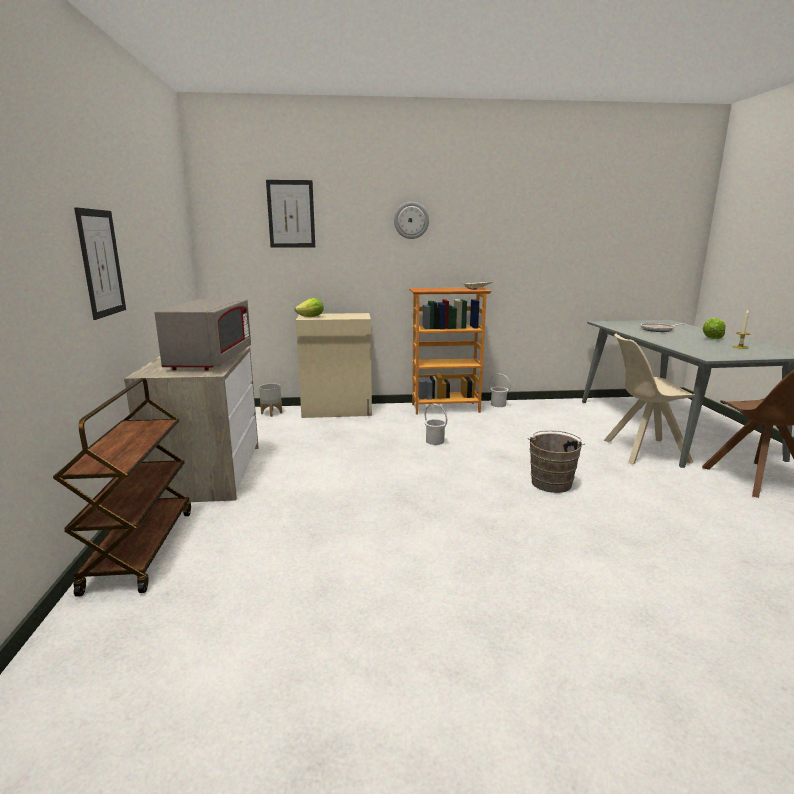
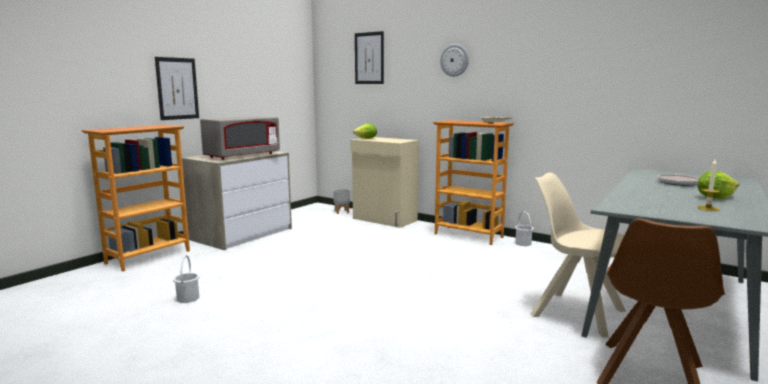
camera: 40 degrees right, 5 degrees down
(140, 548) = (148, 257): brown cart -> bookcase
(435, 441) = (404, 253): white bucket -> white bucket (187, 298)
(551, 482) = (424, 303): brown bucket -> none

